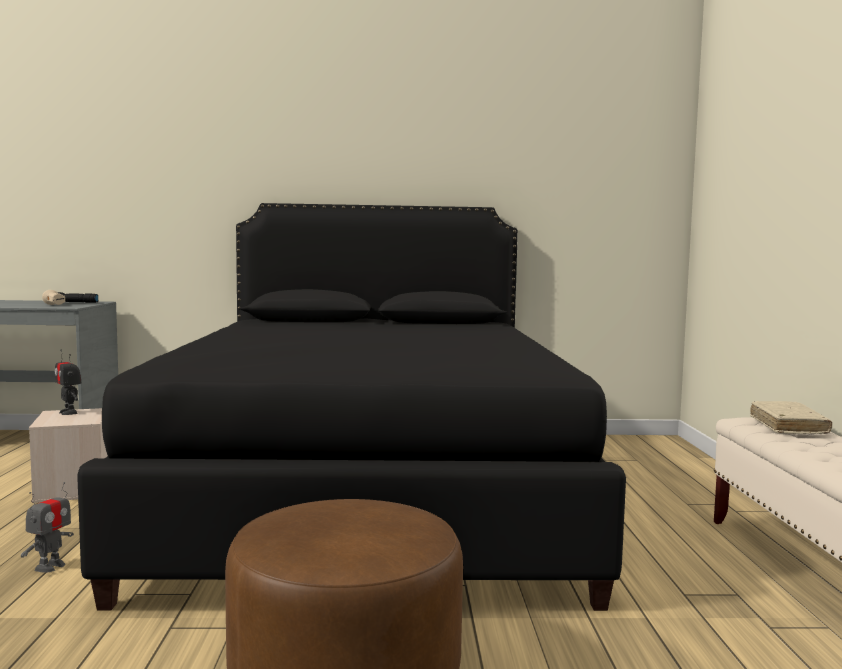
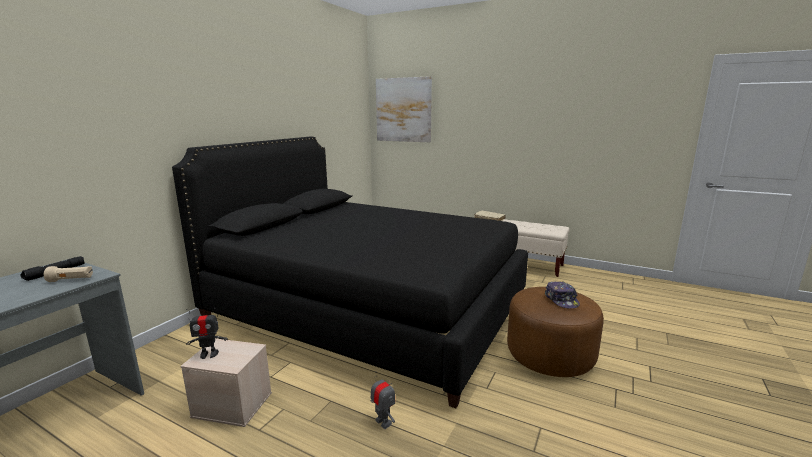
camera: 60 degrees left, 10 degrees up
(346, 528) = (561, 300): none -> cap
(728, 159) = (403, 110): none -> picture

